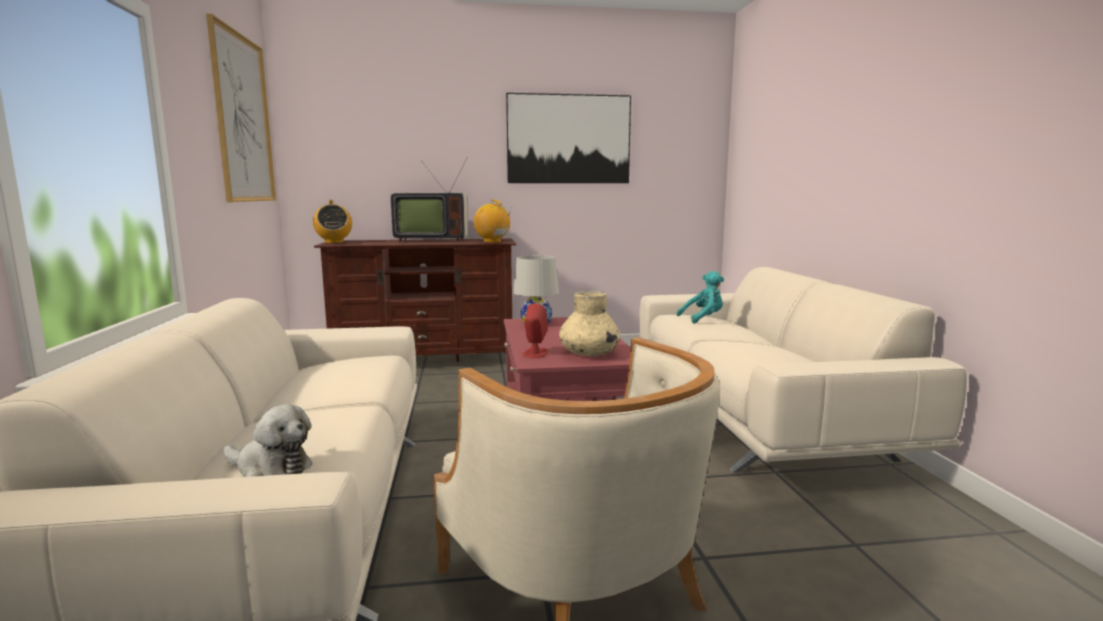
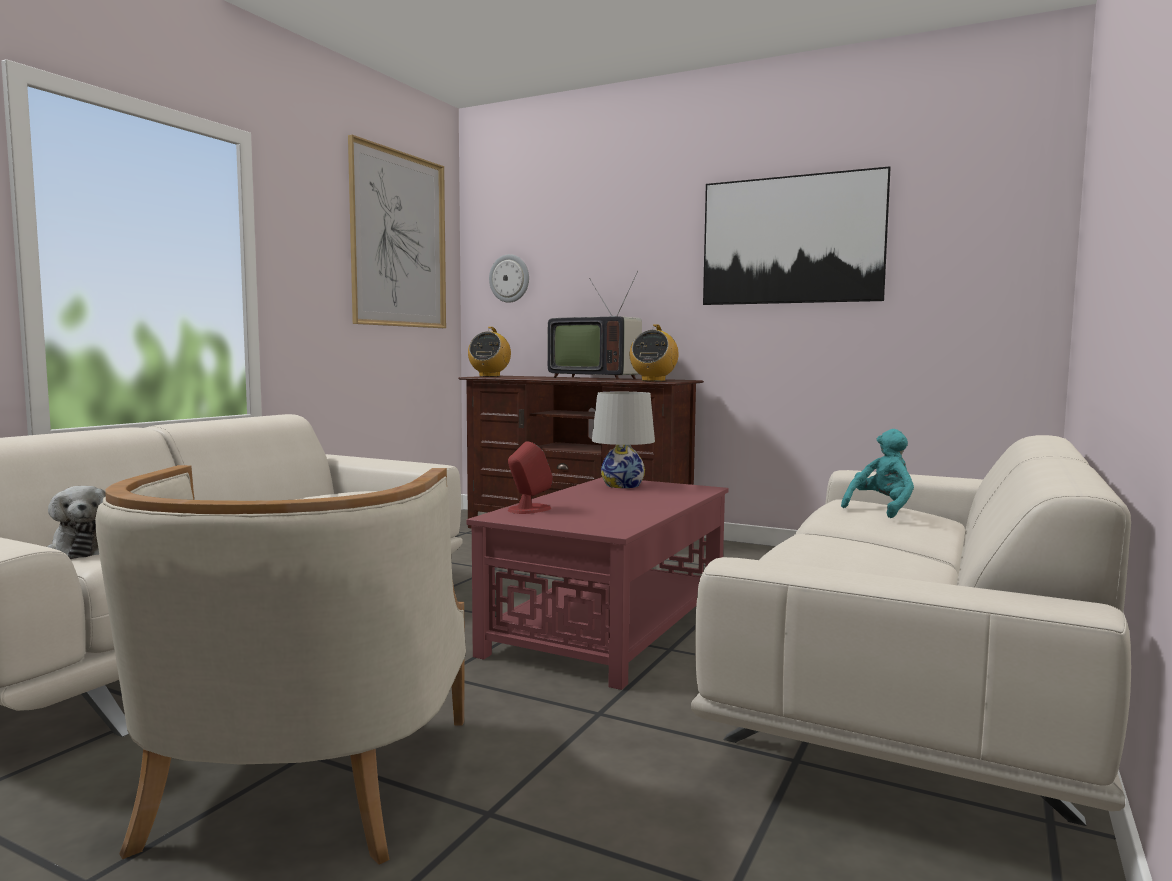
camera: 35 degrees right, 5 degrees down
(331, 156) = (509, 278): none -> wall clock
(492, 242) = (653, 381): radio -> radio turned 150 degrees counterclockwise
(589, 354) = (587, 519): beige vase -> none
(703, 319) = (881, 509): turquoise plush toy -> turquoise plush toy turned 60 degrees counterclockwise

